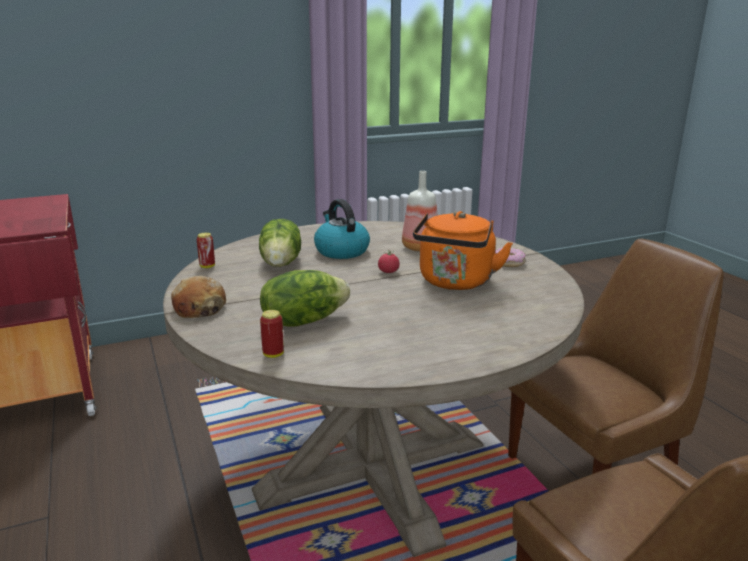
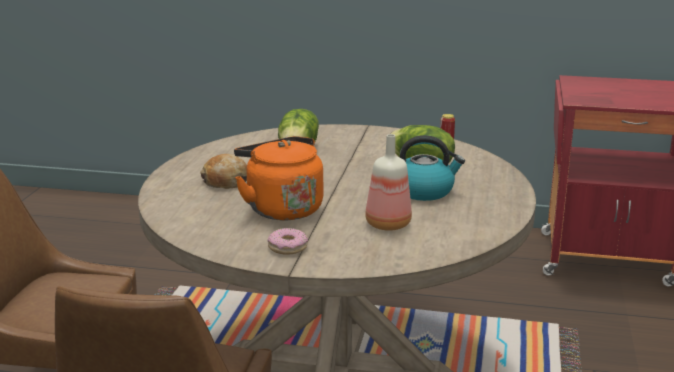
camera: 125 degrees right, 0 degrees up
(199, 308) = (363, 132): bread -> bread (225, 181)
(273, 354) = (268, 136): can -> none
(388, 272) = (344, 193): tomato -> none

